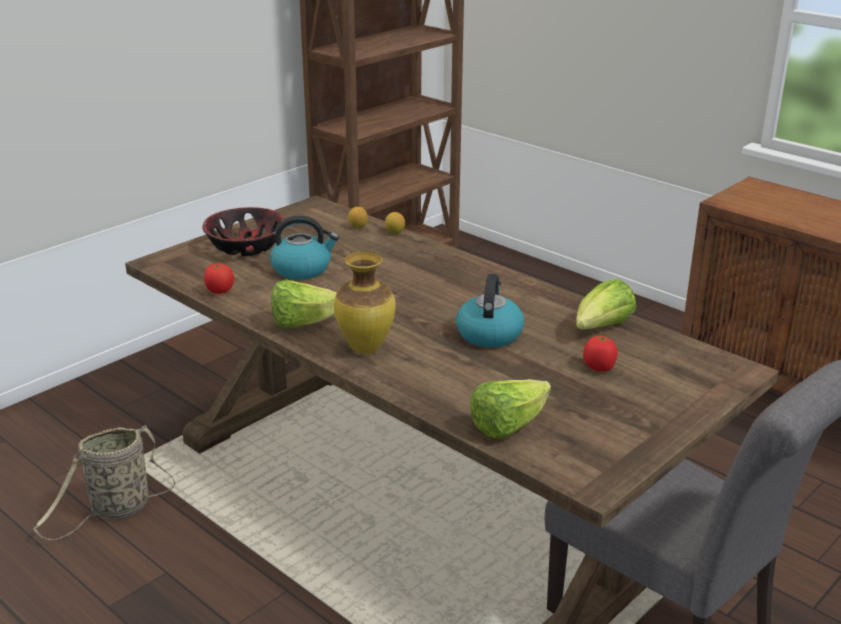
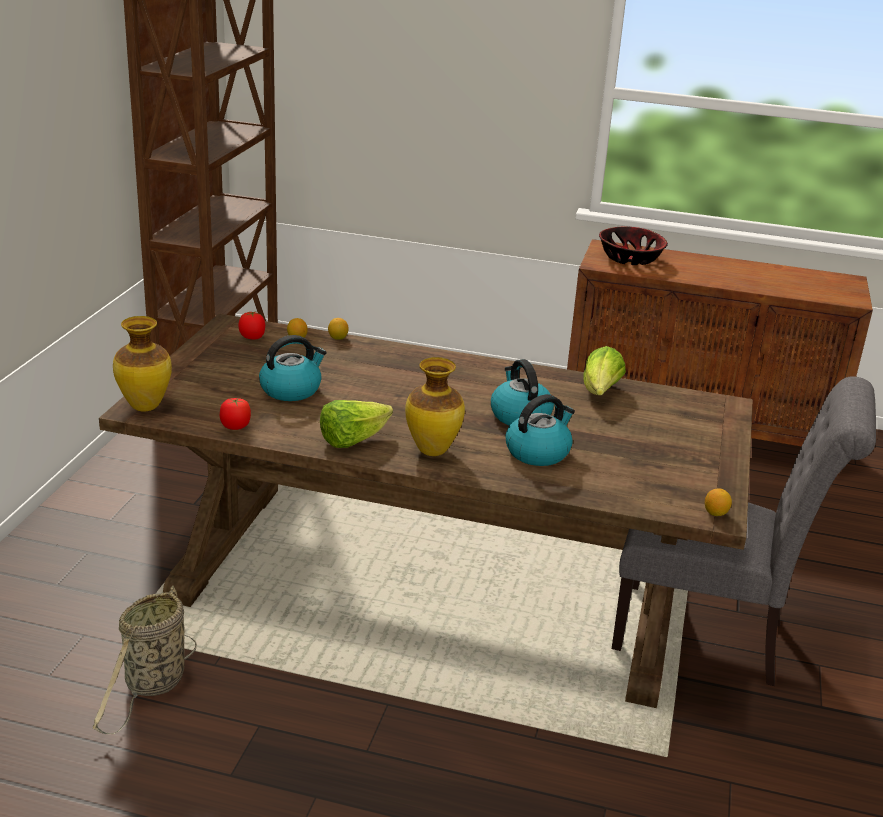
camera: 30 degrees left, 0 degrees up
(168, 260) = (144, 406): none -> vase
(246, 247) = (209, 378): bowl -> bowl (630, 259)
(468, 372) = (538, 452): none -> kettle
(508, 426) = (614, 488): lettuce -> none
(593, 479) = (715, 513): none -> lemon
(599, 367) = (631, 425): tomato -> tomato (252, 337)

